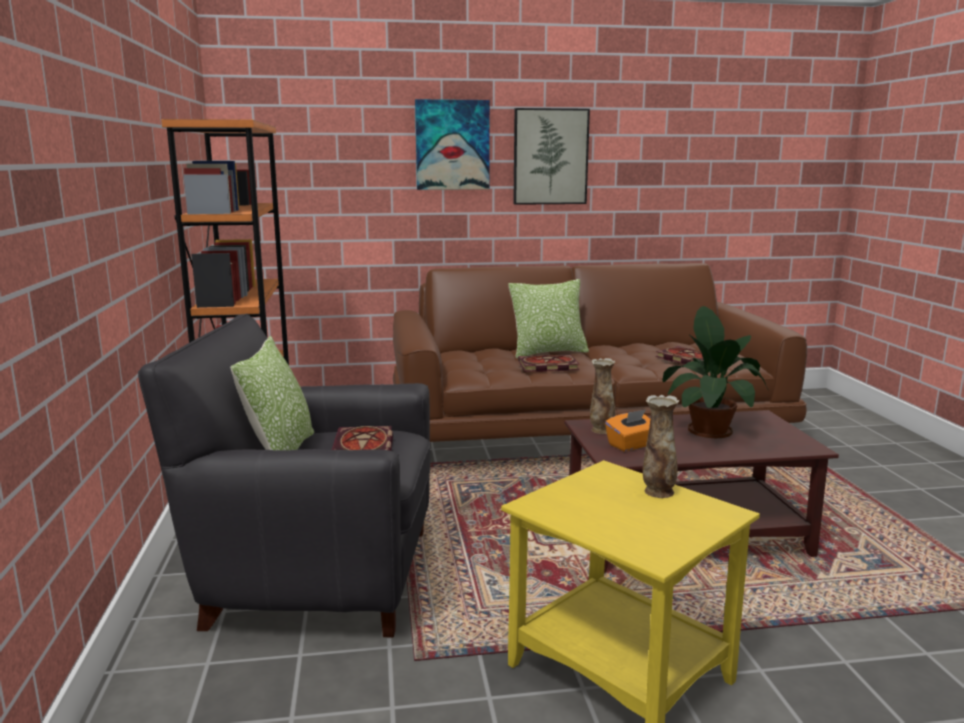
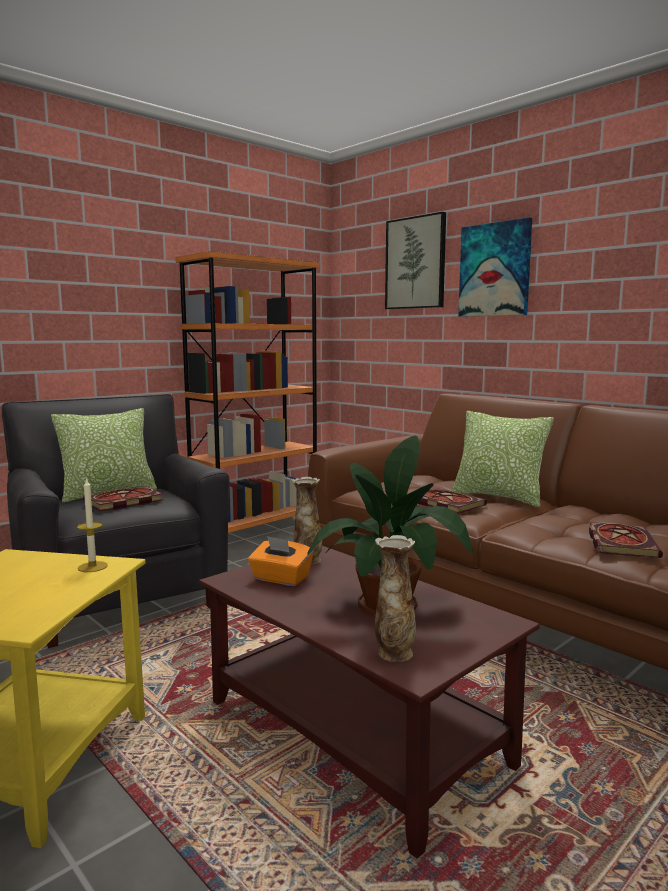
camera: 55 degrees right, 5 degrees down
(550, 157) = (597, 275): picture -> picture (416, 263)
(606, 478) = (92, 567): none -> candle
(658, 492) = (67, 590): vase -> vase (394, 653)

